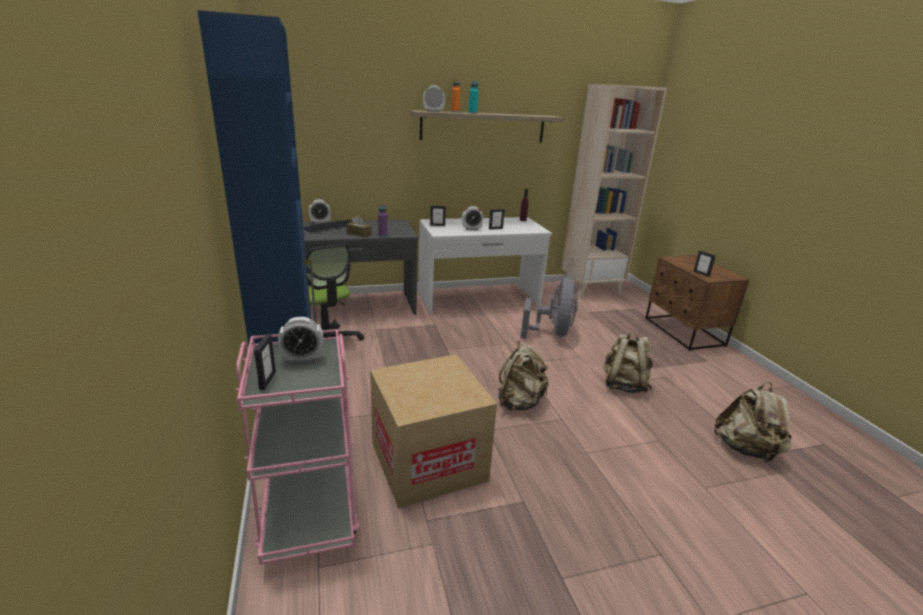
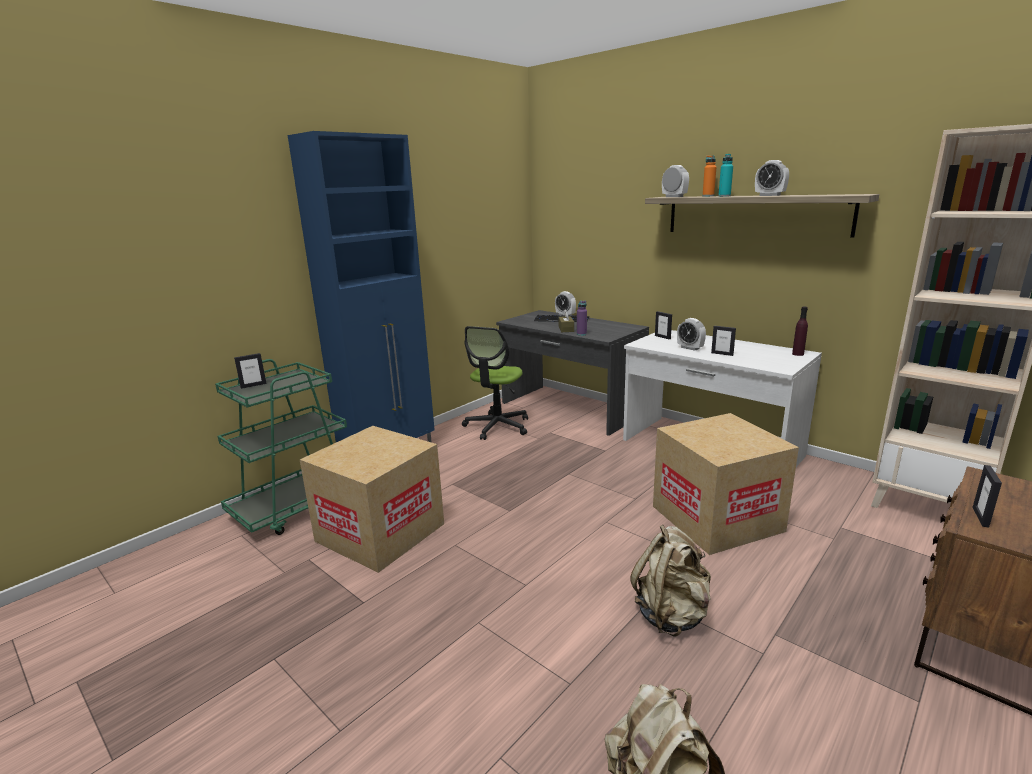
camera: 60 degrees right, 5 degrees down
(303, 359) = (288, 383): alarm clock -> alarm clock (769, 195)
(309, 503) = (298, 506): pink cart -> green cart
(519, 402) = (525, 547): beige backpack -> none
(552, 333) = (716, 518): grey fan -> cardboard box

